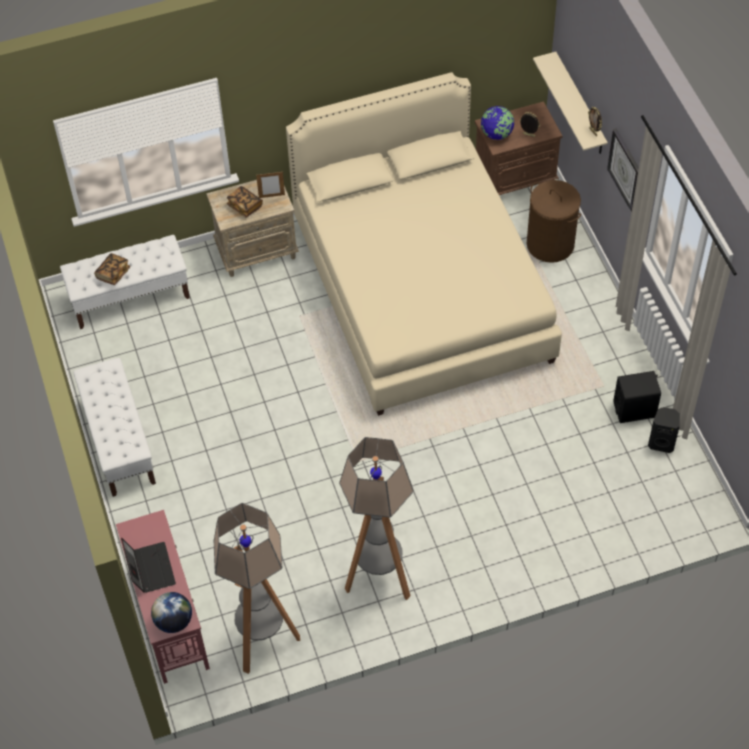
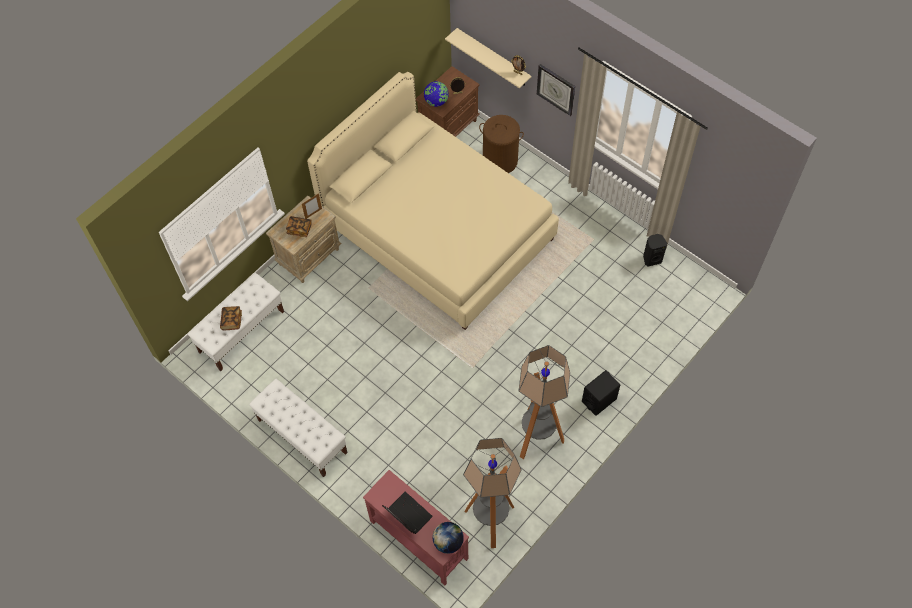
camera: 30 degrees left, 5 degrees up
(634, 409) = (622, 245): black speaker -> black speaker (599, 400)

